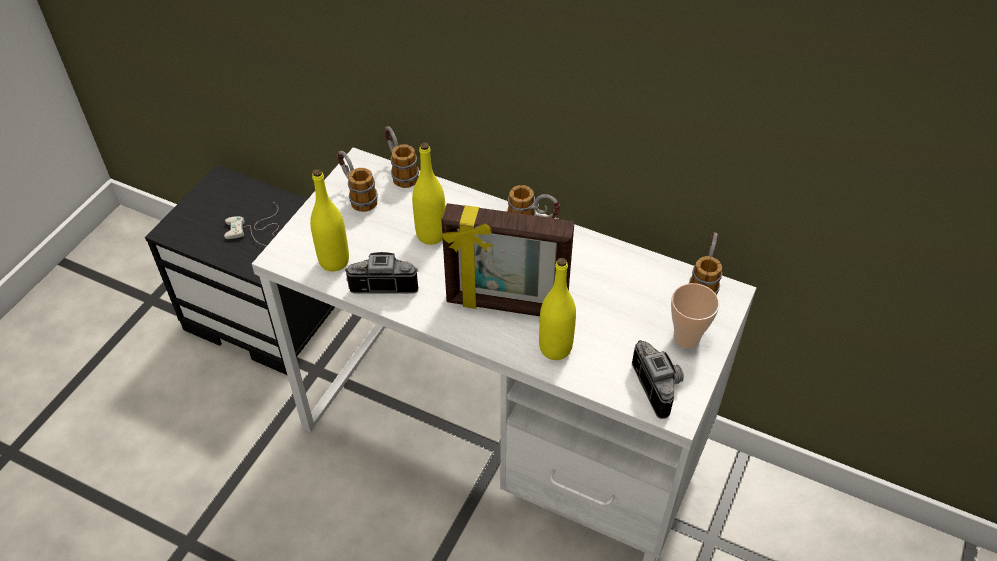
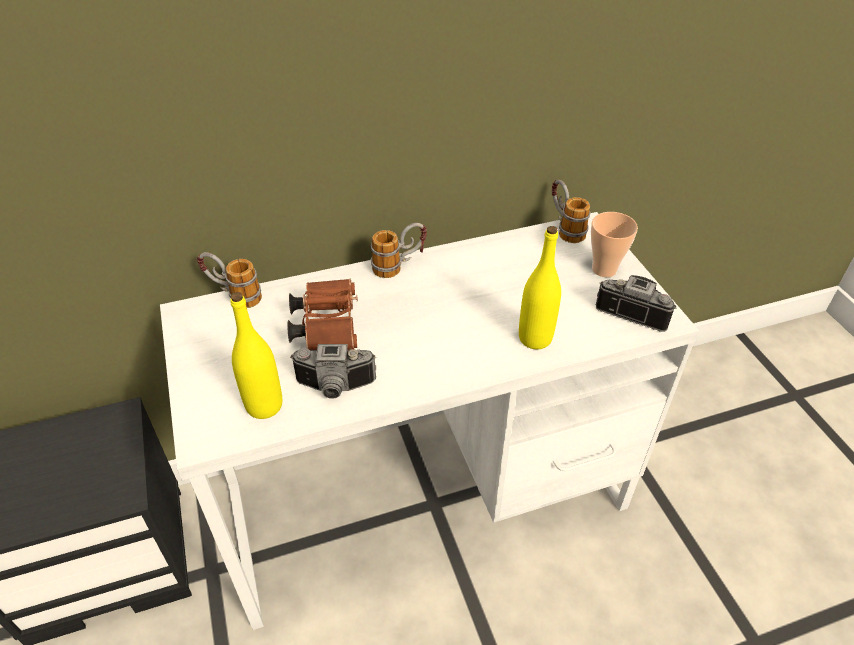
camera: 45 degrees left, 5 degrees down
(257, 231) = (81, 467): white game controller -> none
(357, 195) = (216, 339): mug -> none
(385, 281) = (334, 388): camera -> camera turned 135 degrees counterclockwise
(431, 235) = (327, 326): yellow bottle -> brown binoculars
(506, 306) = (459, 335): picture frame -> none

